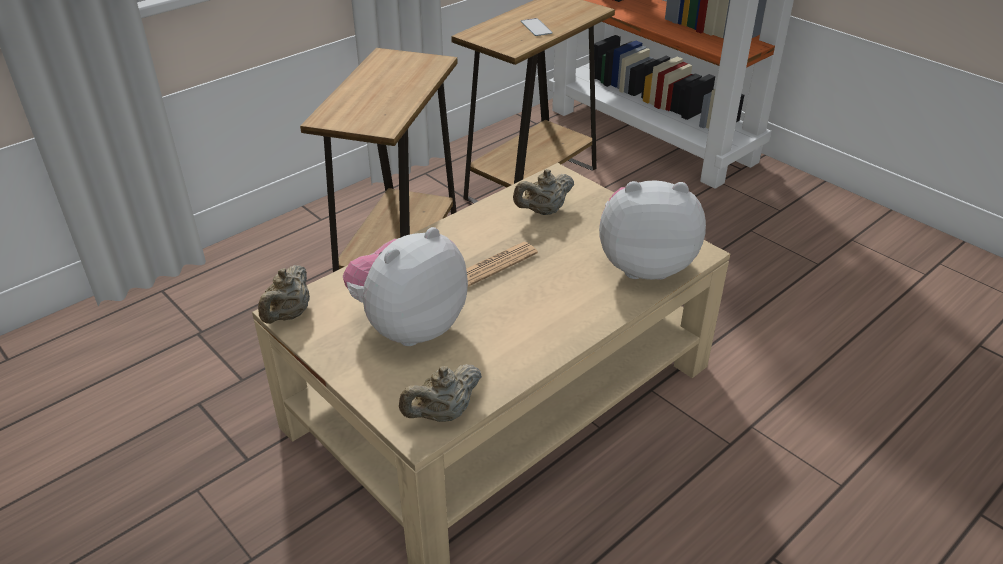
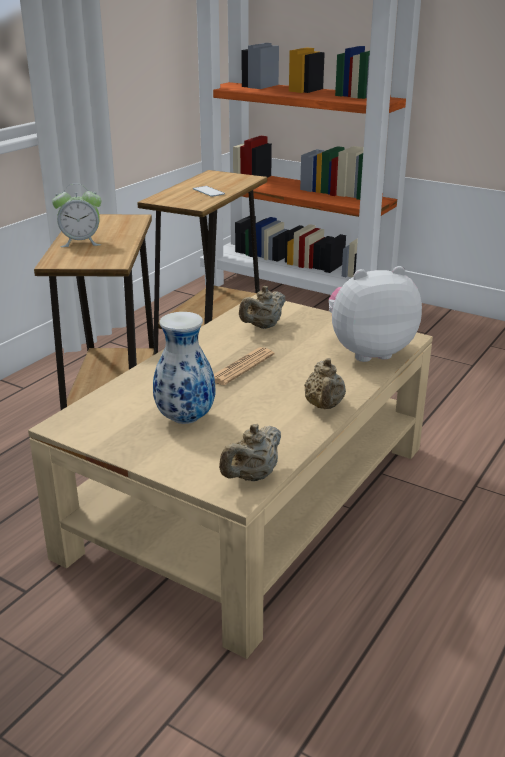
camera: 15 degrees left, 10 degrees down
(288, 315) = (66, 427): beige teapot -> beige teapot (324, 406)
(364, 92) = (81, 242): none -> alarm clock
(409, 326) = (186, 419): plush toy -> vase

